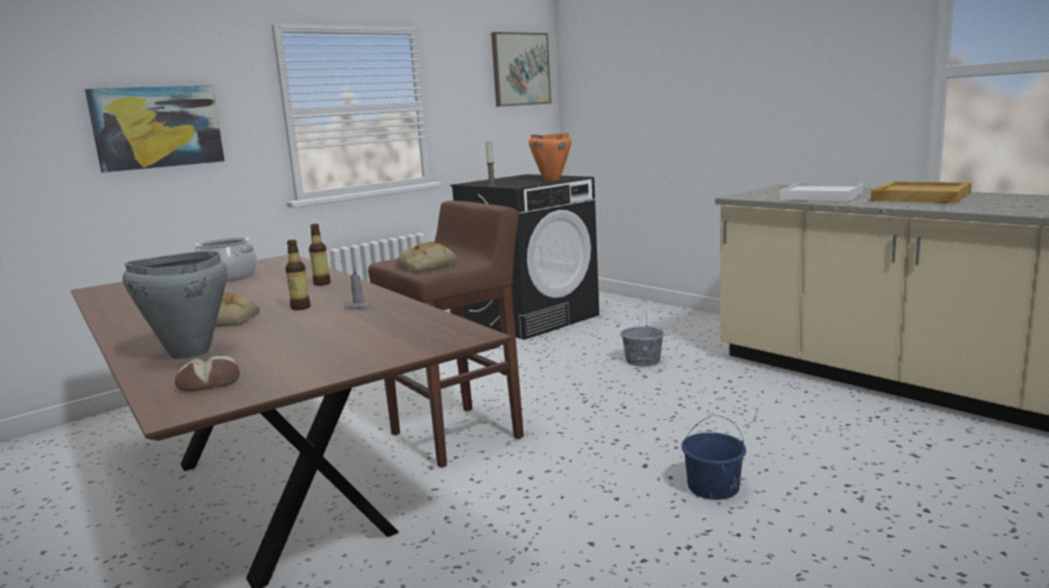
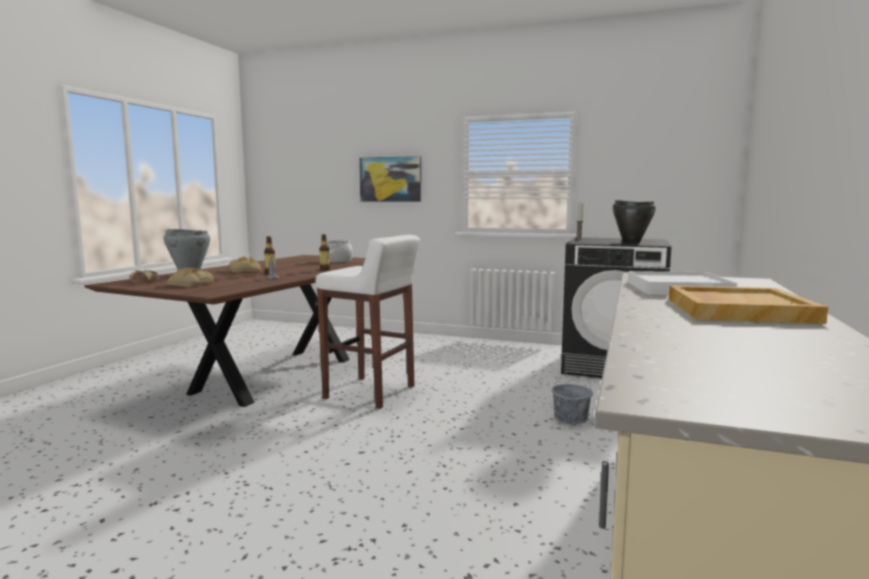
camera: 60 degrees right, 5 degrees down
(426, 266) = (349, 270): bread -> bread (189, 284)
(458, 435) = (371, 393): brown stool -> white stool
(520, 69) = (692, 142): picture -> none
(551, 179) = (631, 243): orange cooking pot -> black cooking pot
(713, 487) = (338, 481): blue bucket -> none

